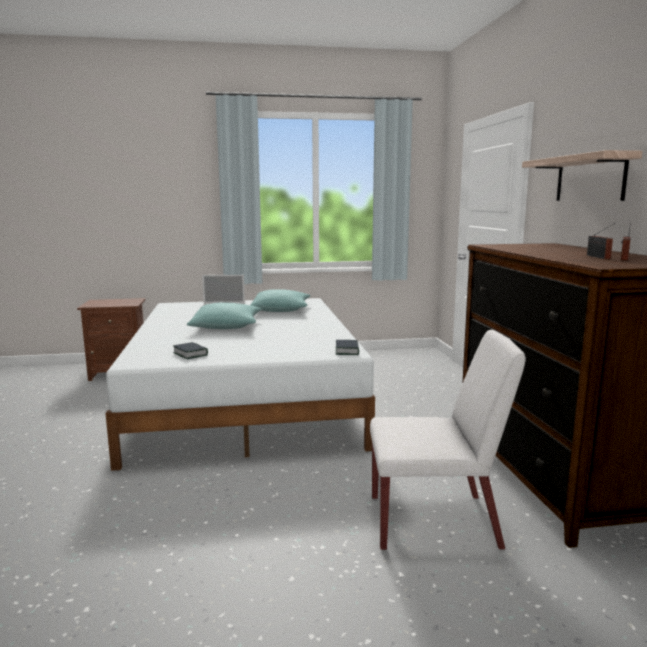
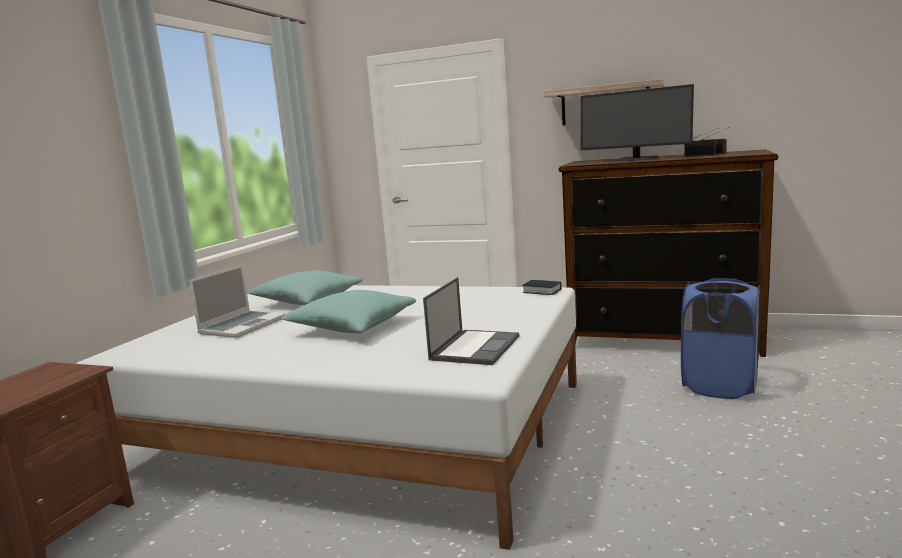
camera: 60 degrees left, 0 degrees up
(190, 354) = (475, 347): book -> laptop
(435, 521) = (720, 386): white chair -> blue laundry basket
(546, 250) = (636, 159): none -> monitor

